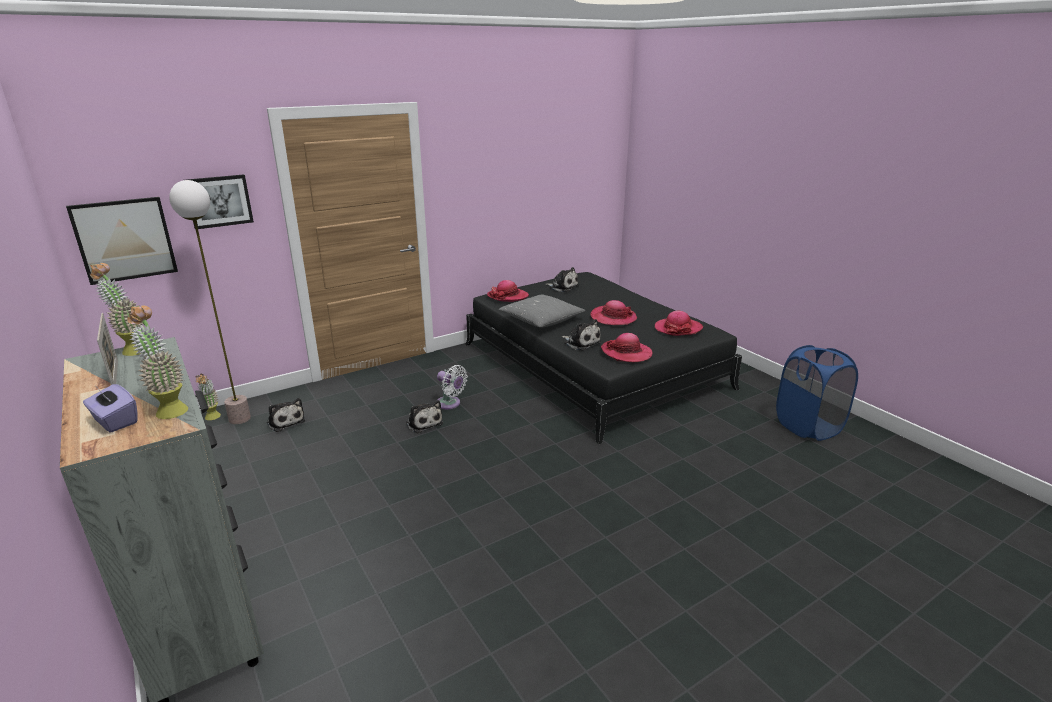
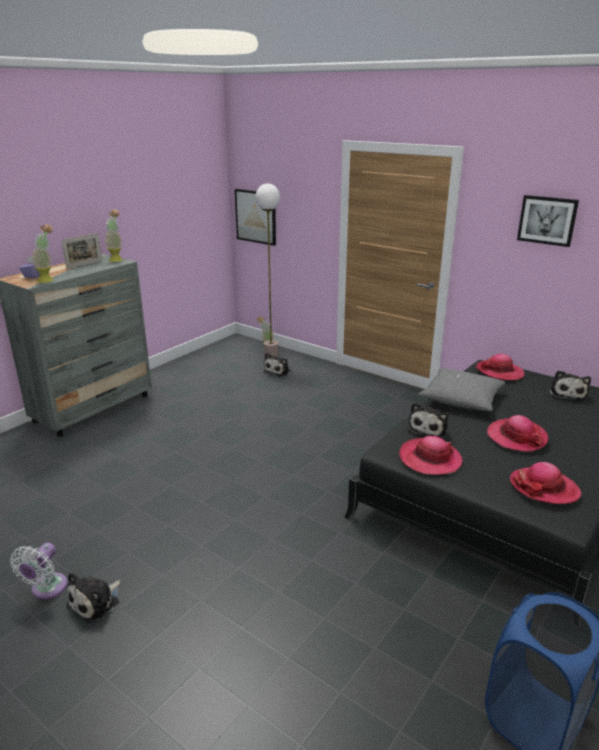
camera: 70 degrees right, 0 degrees up
(219, 201) = (304, 204): picture -> picture (547, 220)
(423, 423) = (314, 420): plush toy -> plush toy (96, 602)
(450, 404) = (352, 423): white fan -> white fan (47, 589)

